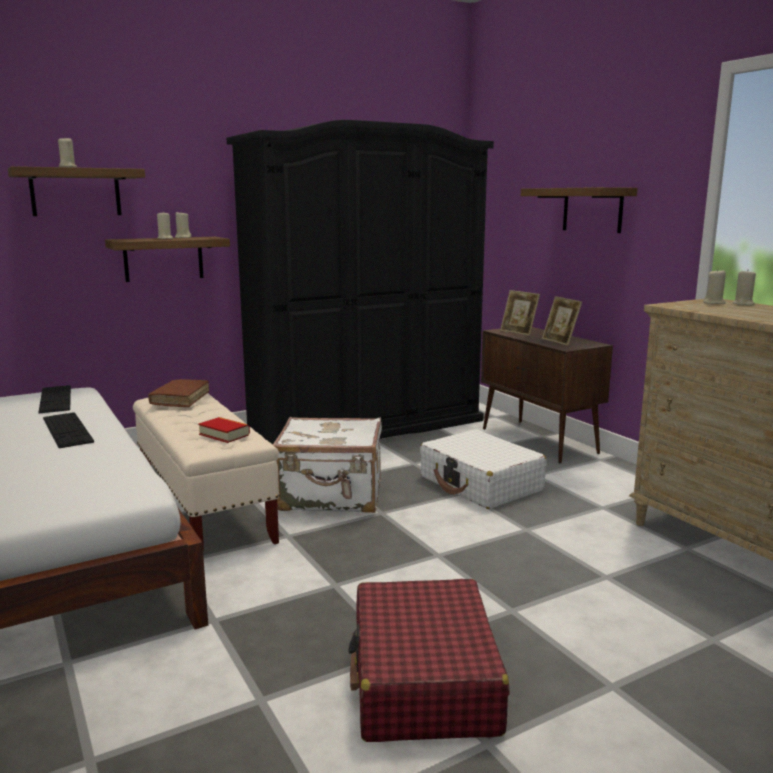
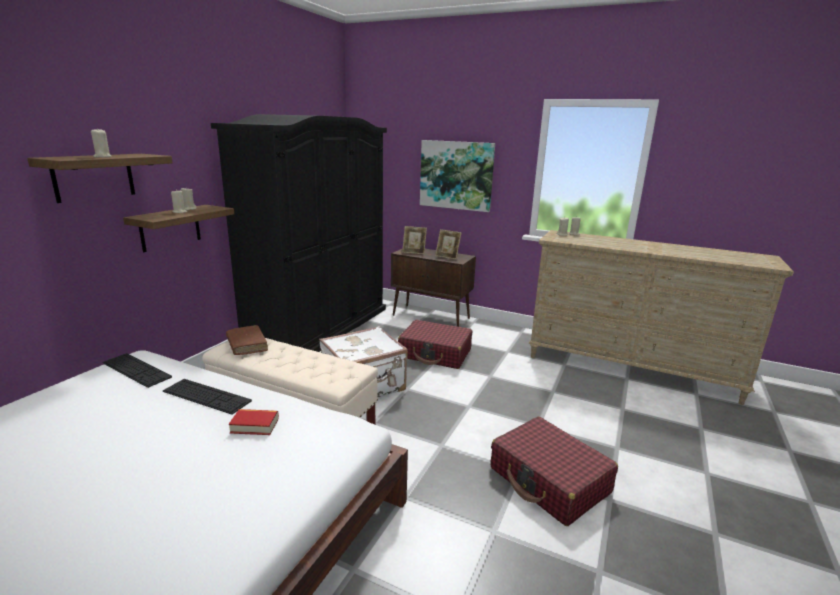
camera: 35 degrees left, 5 degrees up
(224, 434) = (333, 367): book -> book (254, 425)
(480, 484) = (435, 353): white suitcase -> red suitcase
(592, 210) = (456, 175): shelf -> picture

